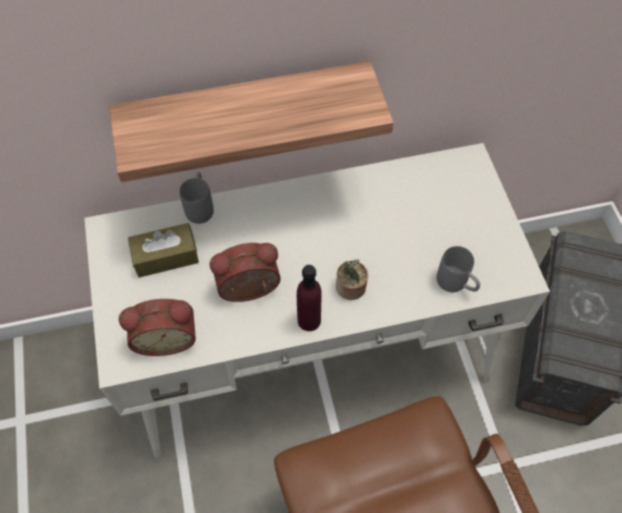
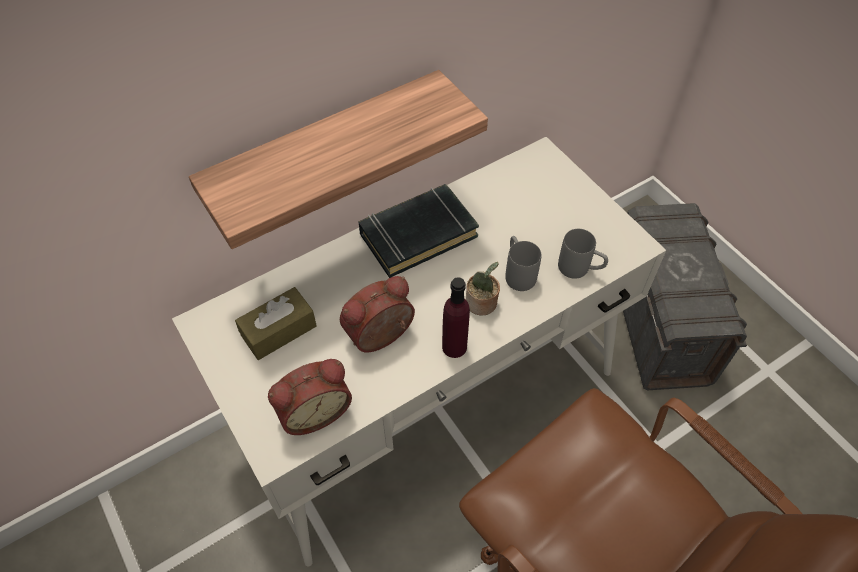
camera: 20 degrees left, 5 degrees down
(200, 206) = (294, 270): grey mug -> grey mug (517, 272)
(321, 205) = (418, 234): none -> black book

